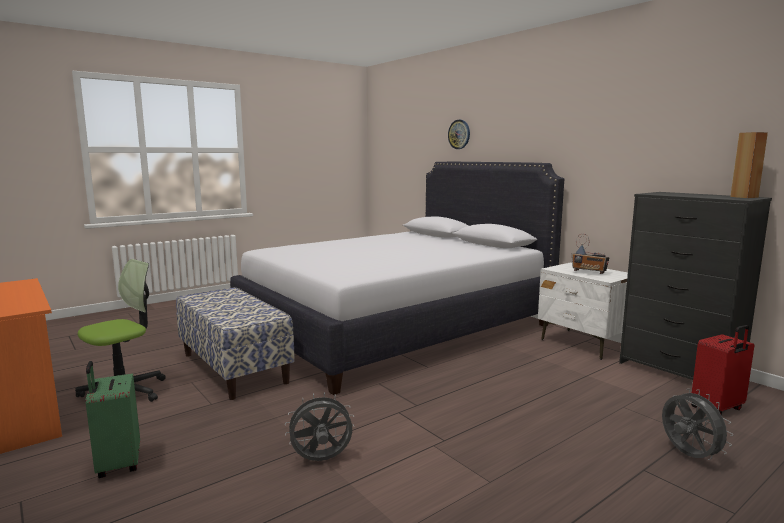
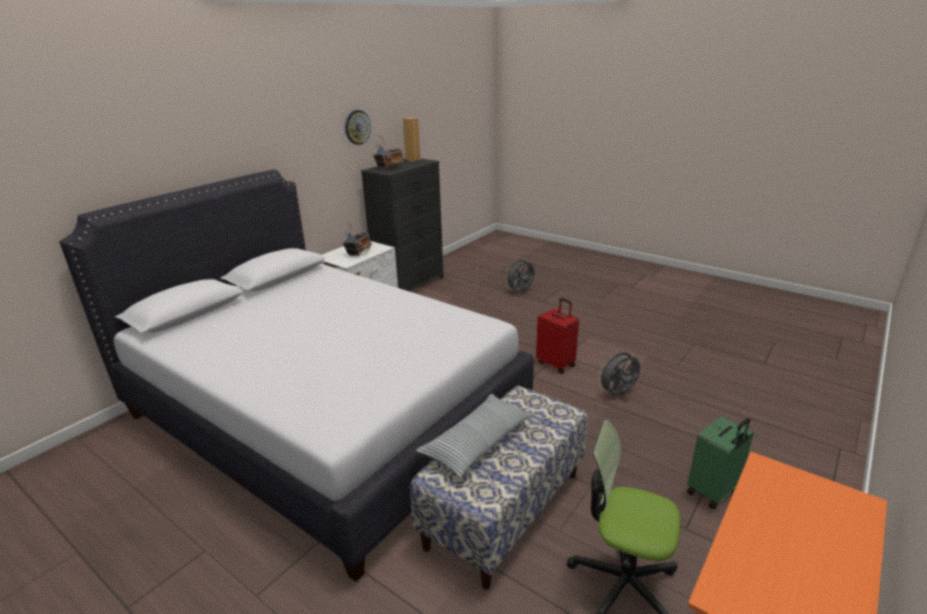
camera: 105 degrees left, 15 degrees up
(242, 300) = (477, 442): none -> pillow
(321, 460) = (618, 394): grey fan -> grey fan turned 90 degrees clockwise
(459, 134) = (99, 160): wall clock -> wall clock (357, 127)
(684, 194) = (390, 167): none -> radio
(718, 408) = (460, 280): red suitcase -> red suitcase (556, 364)

